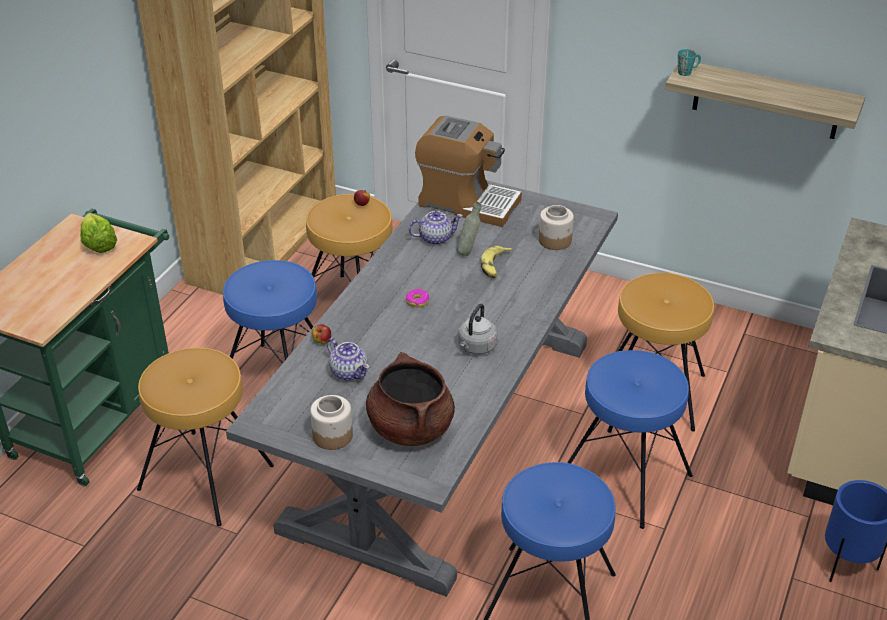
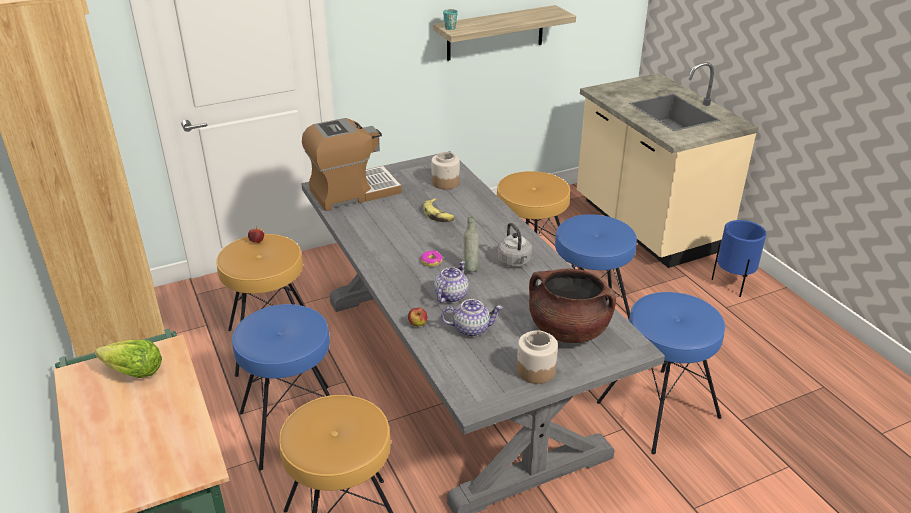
camera: 50 degrees left, 5 degrees down
(435, 238) = (372, 221): teapot -> teapot (451, 295)
(468, 251) = (407, 217): grey bottle -> grey bottle (470, 267)

